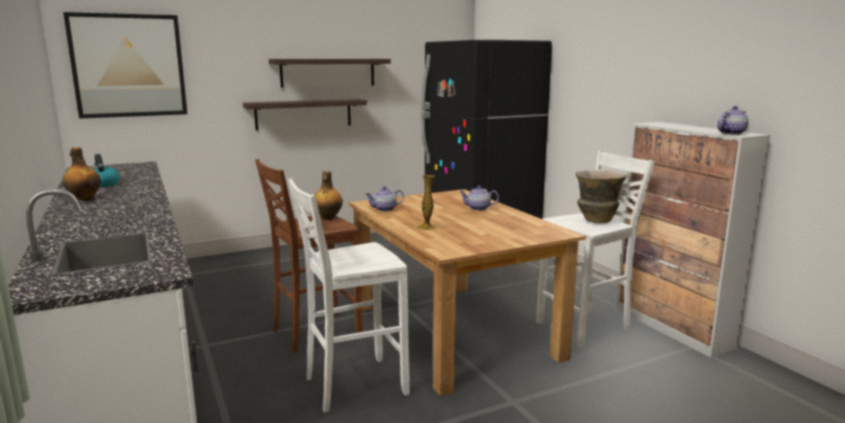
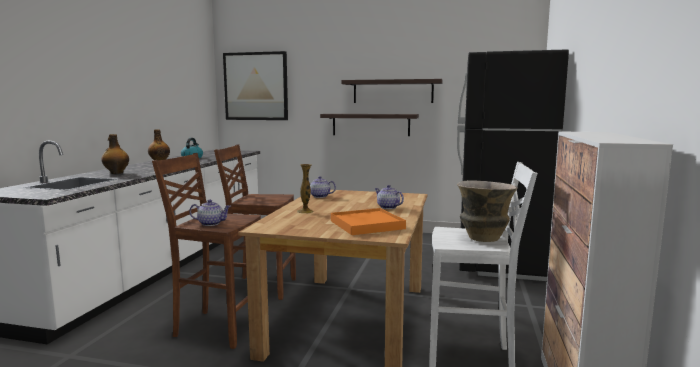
camera: 40 degrees right, 5 degrees down
(328, 218) = (281, 197): bottle -> bottle (116, 173)
(352, 385) = (217, 327): white stool -> brown stool
(514, 228) = (366, 225): none -> orange tray
(730, 133) = (614, 140): teapot -> teapot (211, 223)

